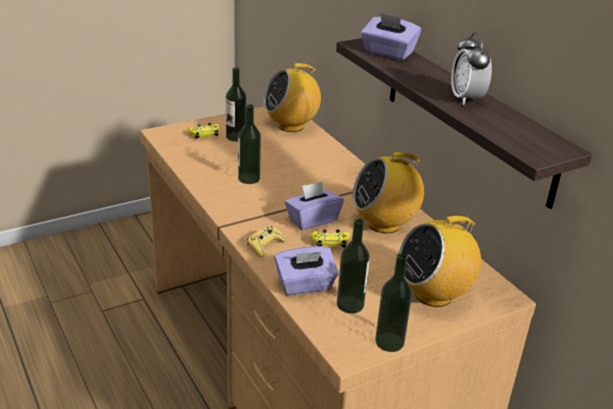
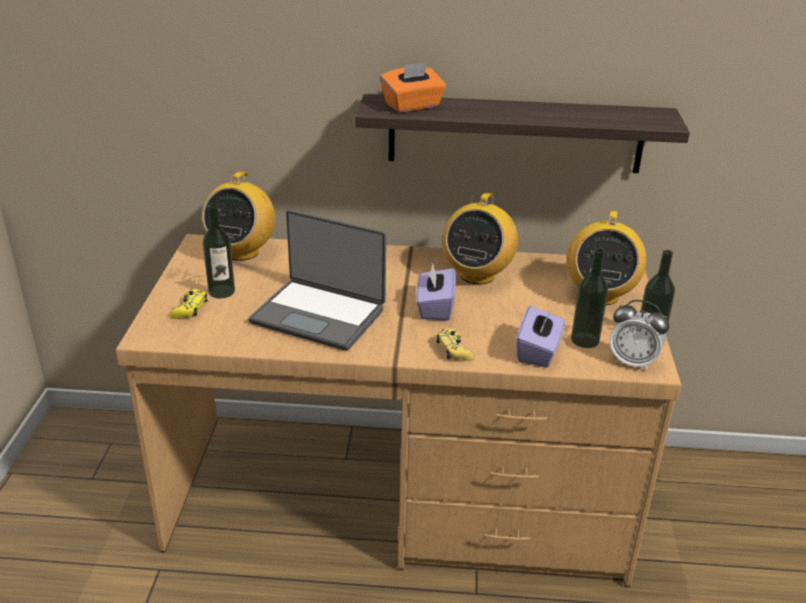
camera: 55 degrees left, 0 degrees up
(249, 178) = (319, 315): bottle -> laptop
(330, 242) = (481, 313): yellow game controller -> none
(388, 53) = (412, 106): purple tissue box -> orange tissue box
(466, 99) = (544, 111): alarm clock -> alarm clock (633, 362)

